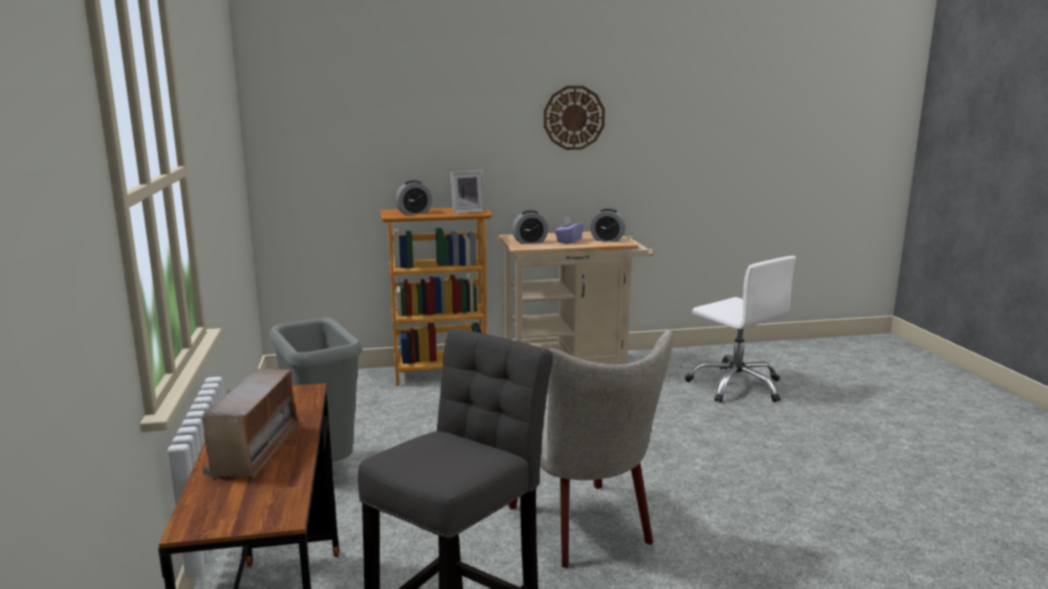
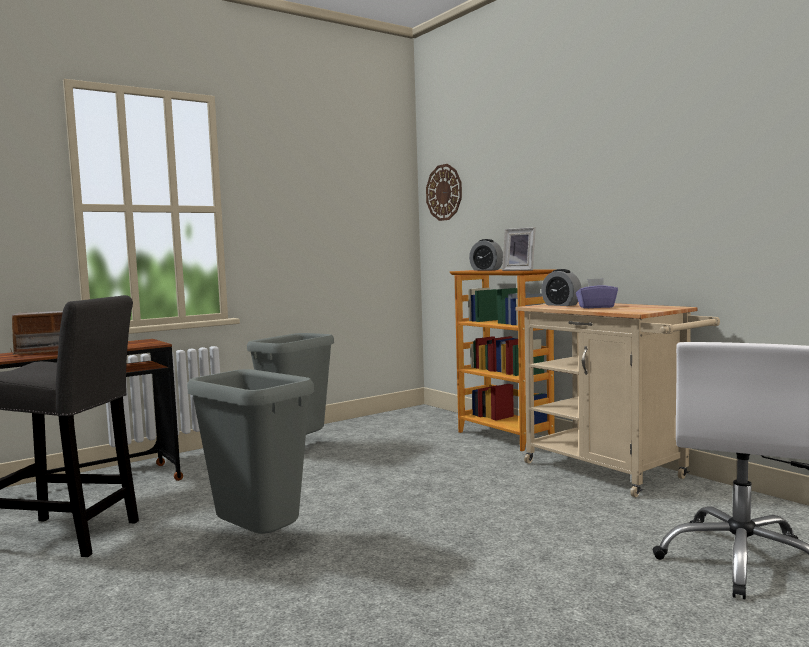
camera: 65 degrees right, 10 degrees down
(574, 118) = (652, 164): wall clock -> wall clock (444, 192)
(585, 528) = (256, 543): beige chair -> grey trash can
(607, 240) = (635, 309): alarm clock -> none

